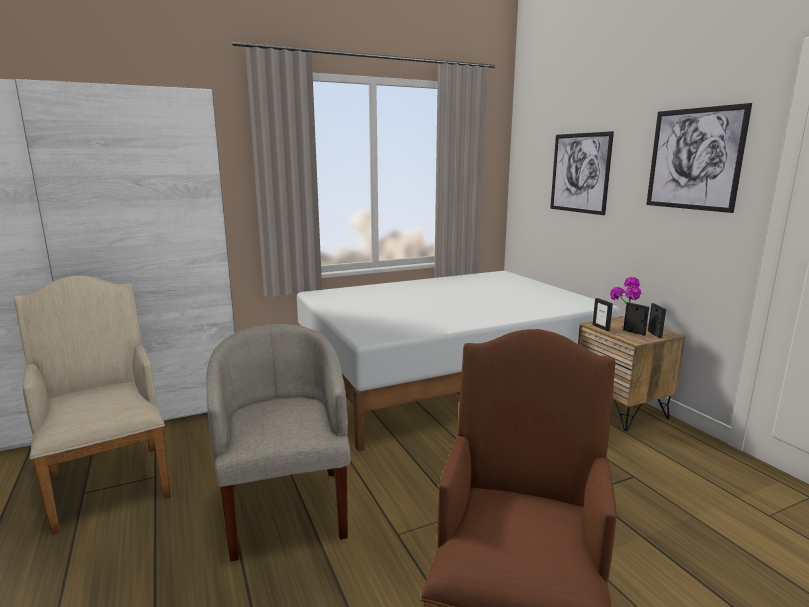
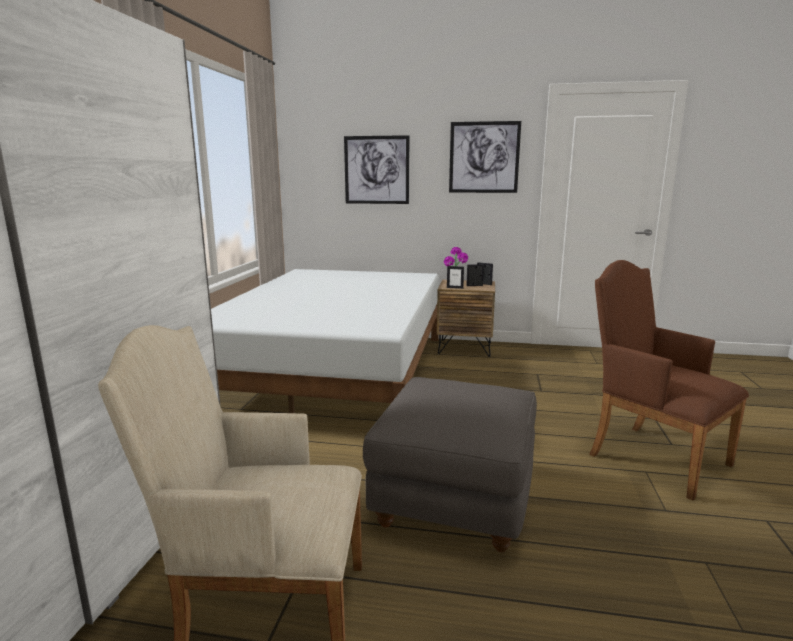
camera: 55 degrees left, 0 degrees up
(286, 508) = (454, 499): beige armchair -> grey ottoman

